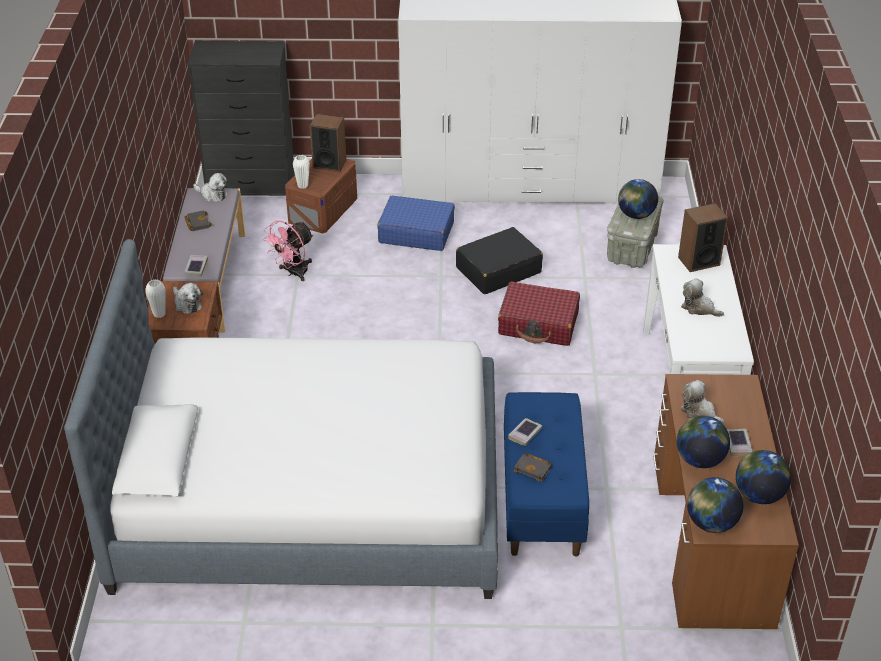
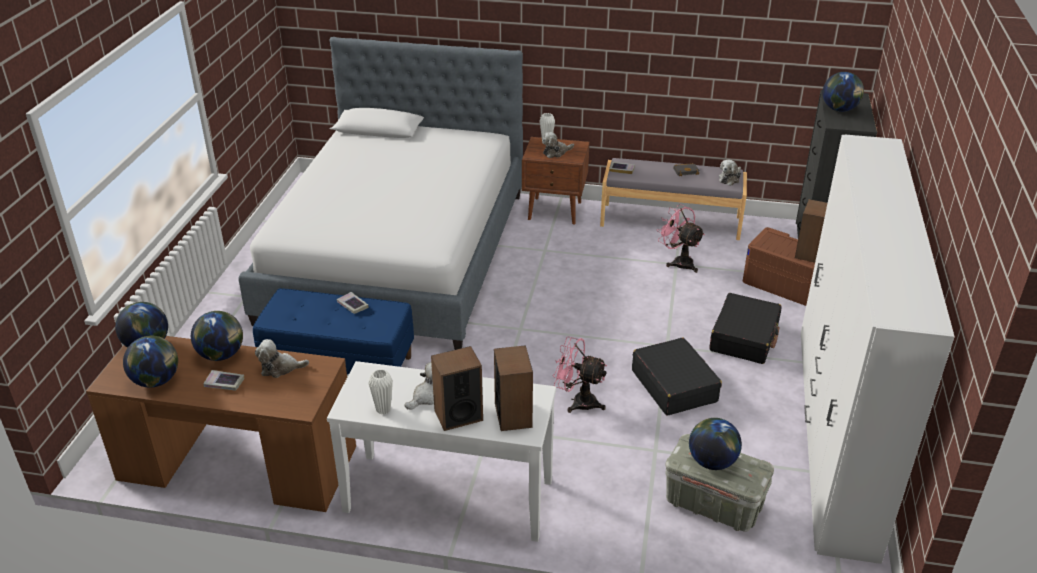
camera: 100 degrees right, 5 degrees down
(236, 56) = (839, 109): none -> globe
(302, 185) = (767, 236): white vase -> white vase (383, 409)
(416, 232) = (744, 337): blue suitcase -> black suitcase
(533, 469) = (309, 304): black book -> none
(538, 324) = (578, 401): red suitcase -> pink fan
(699, 412) = (280, 368): plush toy -> plush toy turned 150 degrees counterclockwise
(713, 289) = (458, 415): none -> speaker

